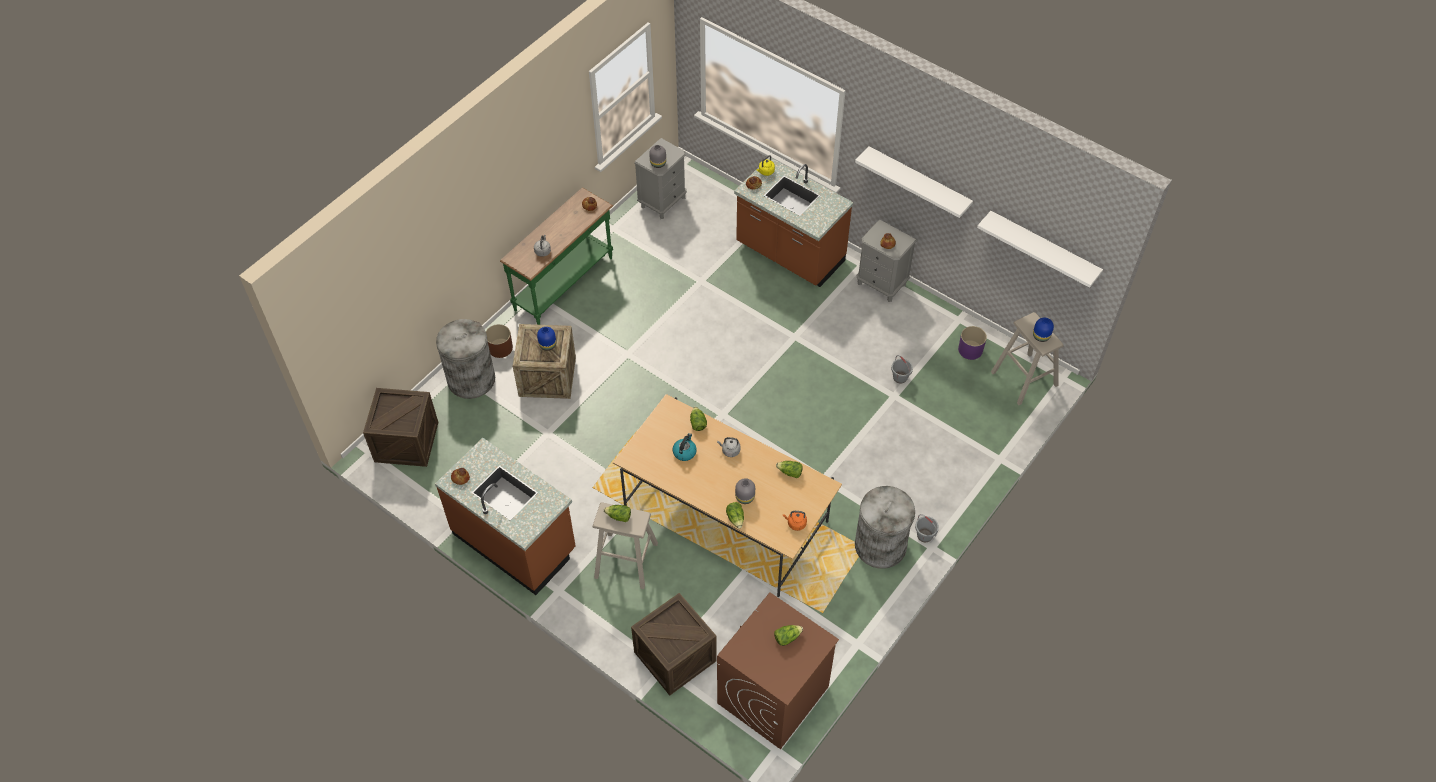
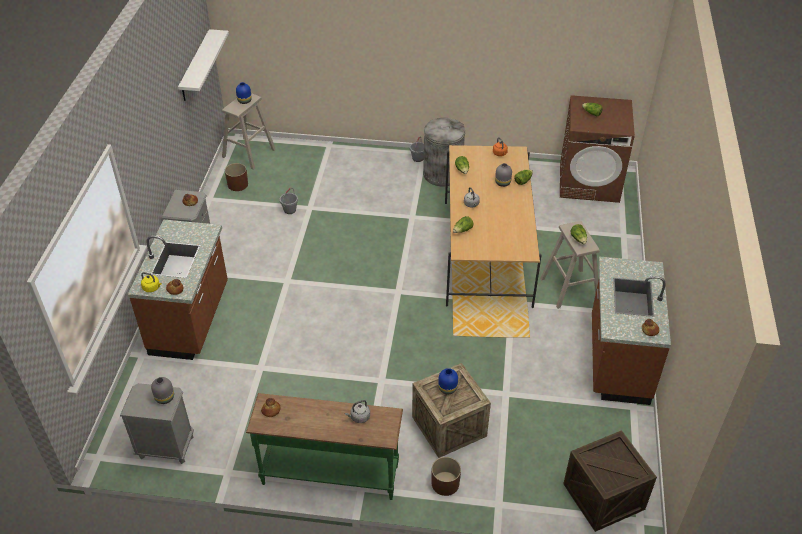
camera: 120 degrees left, 10 degrees down
(471, 379) = (497, 486): grey trash can -> none
(675, 656) = (611, 233): crate -> none
(684, 452) = (494, 226): kettle -> none
(918, 181) = (156, 139): white shelf -> none
(970, 350) = (238, 185): purple planter -> brown planter

